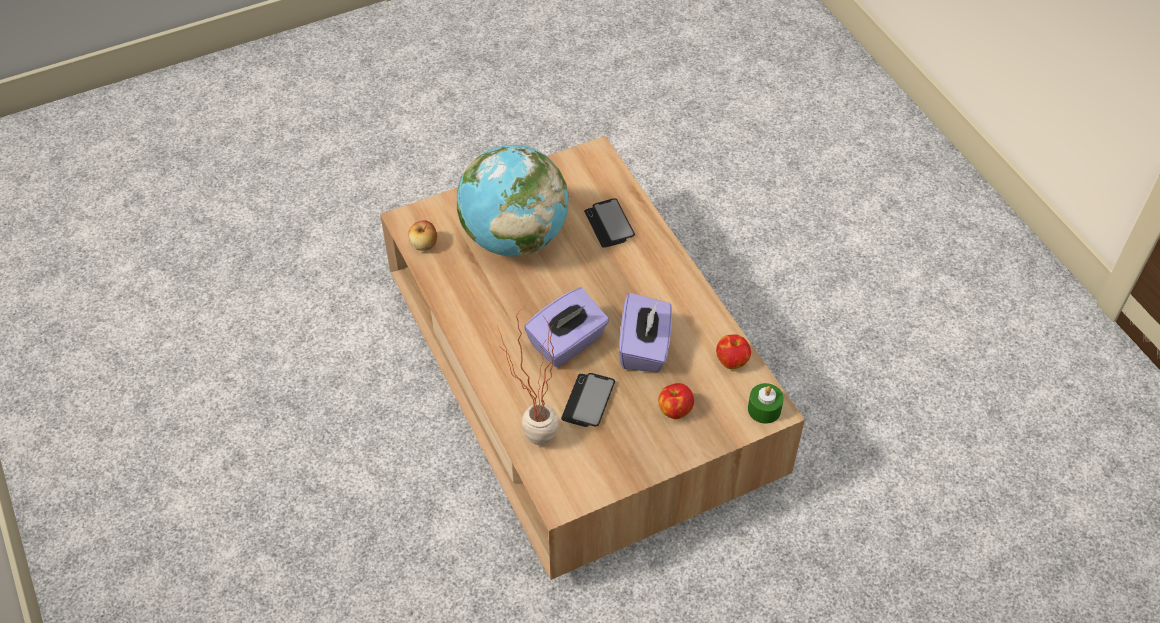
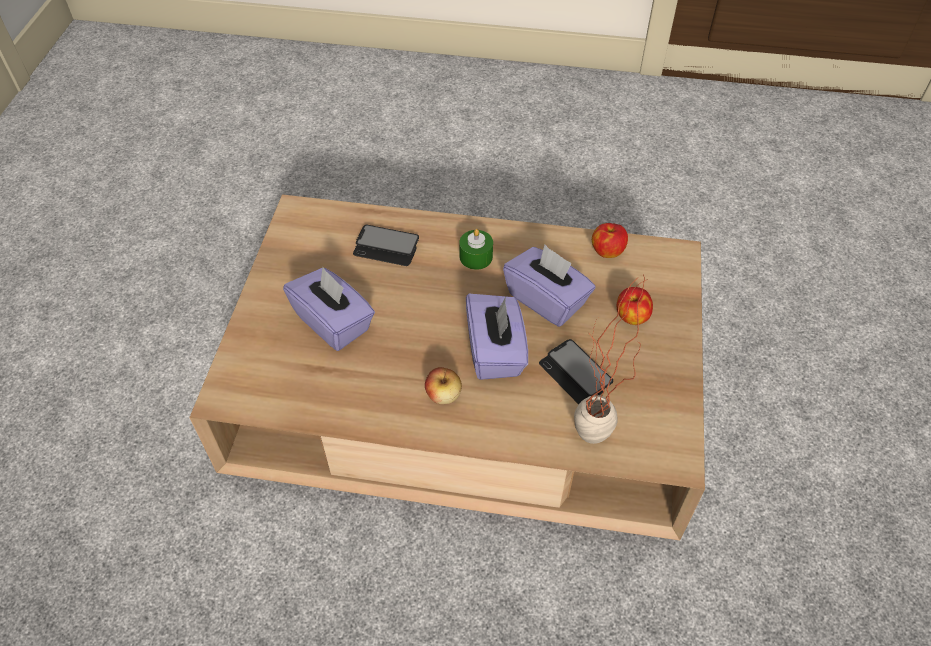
camera: 55 degrees left, 0 degrees up
(424, 245) = (269, 400): apple -> apple (443, 395)
(514, 237) = (333, 322): globe -> purple tissue box
(764, 409) = (673, 259): green candle -> green candle (476, 257)

